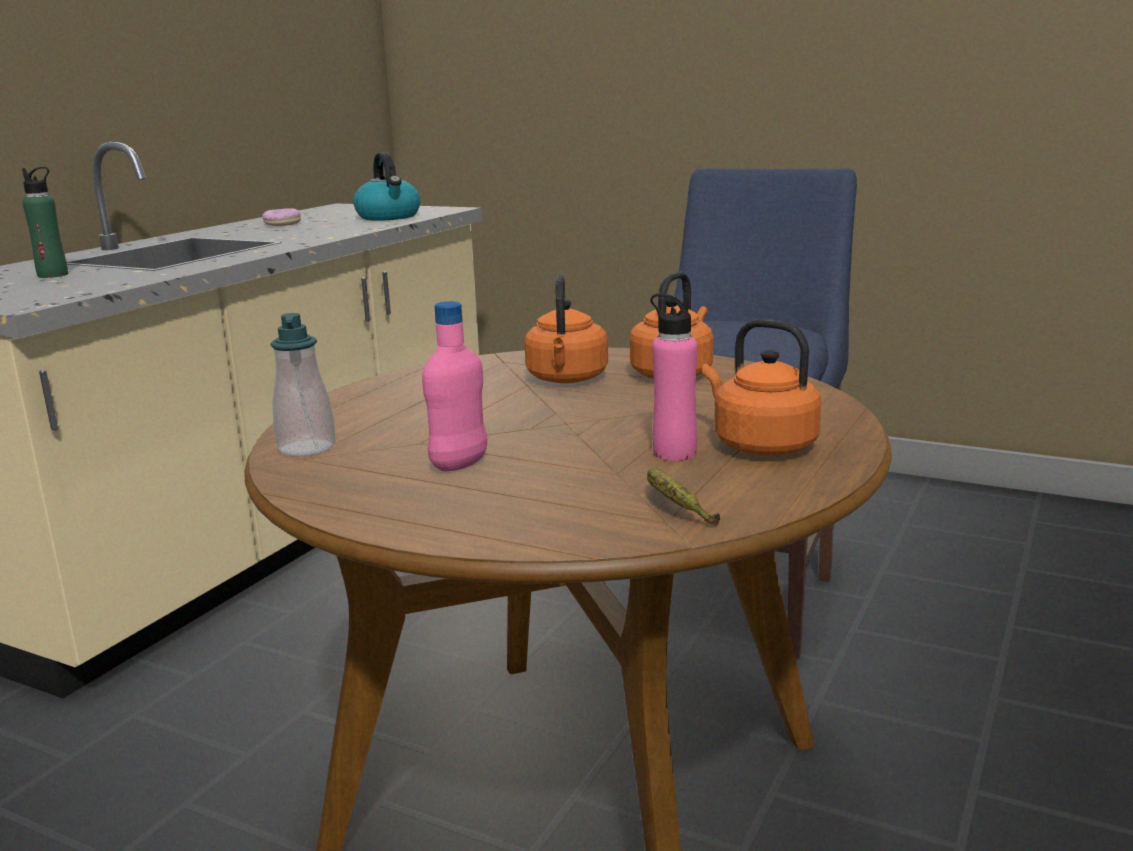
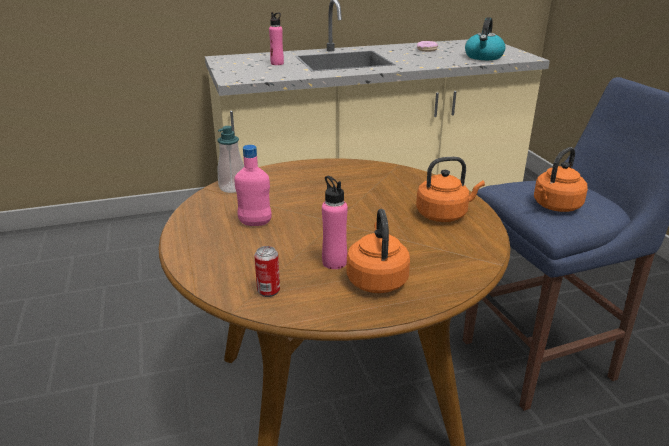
camera: 45 degrees right, 10 degrees up
(53, 275) = (277, 63): green bottle -> pink bottle
(567, 379) = (391, 195): orange kettle -> orange kettle (555, 206)
(675, 508) = (268, 291): banana -> can

